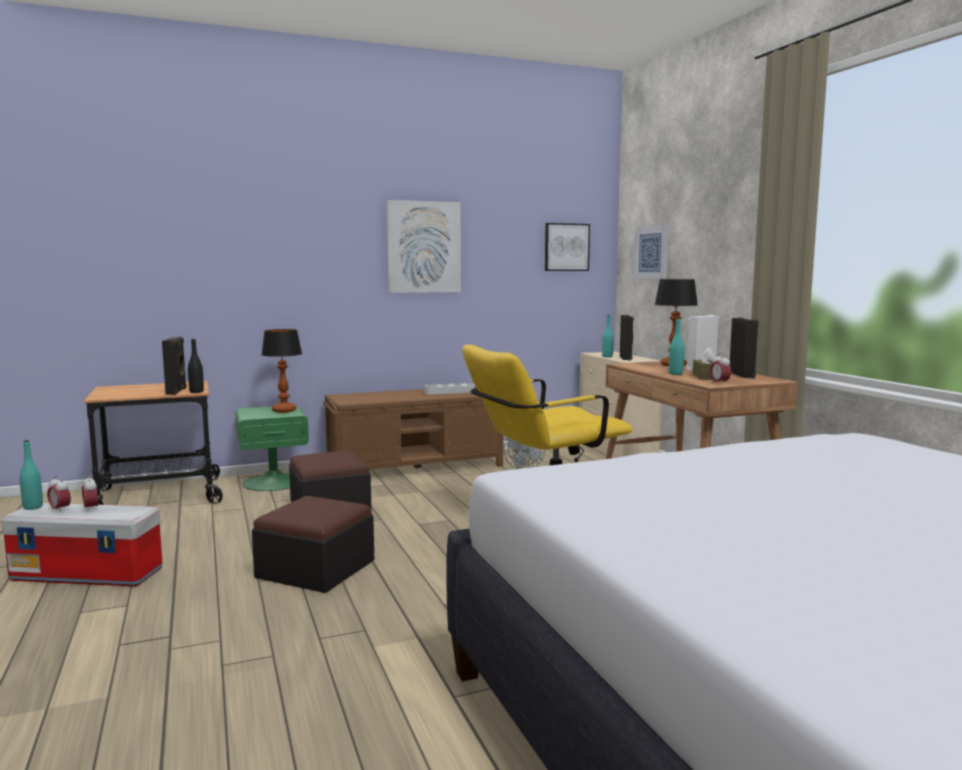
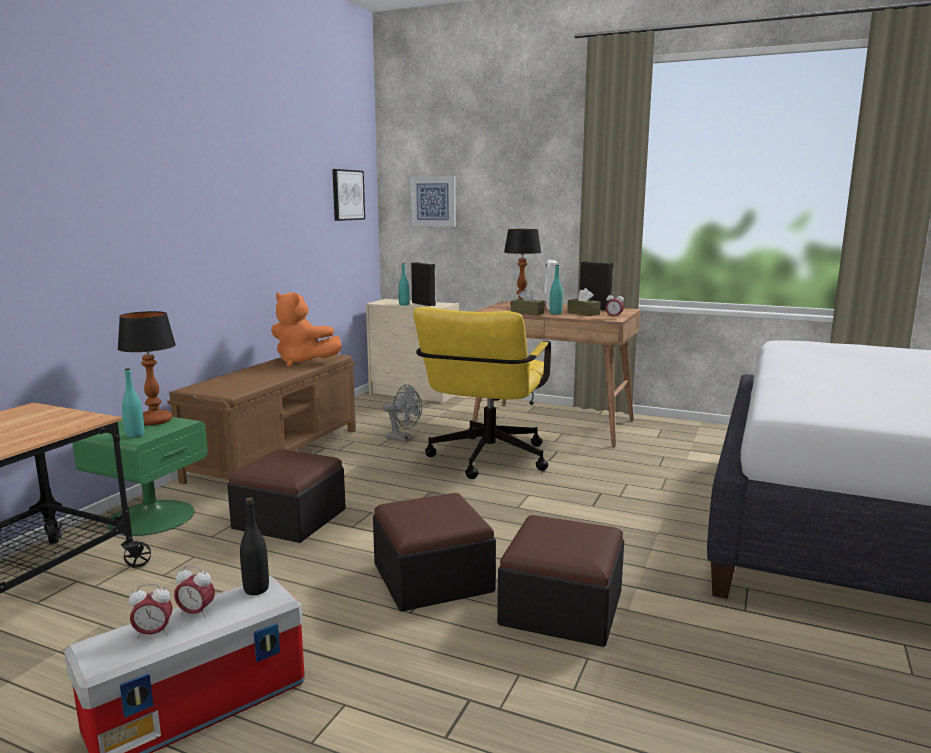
camera: 45 degrees left, 5 degrees up
(33, 507) = (95, 650): turquoise bottle -> turquoise bottle (135, 435)
(177, 391) = (59, 424): black speaker -> none
(196, 392) = (93, 418): black bottle -> black bottle (256, 589)
(337, 622) = (561, 607): none -> ottoman
(423, 247) = (241, 196): picture -> none
(452, 392) = (302, 362): grey tray -> orange plush toy
(649, 370) = (527, 313): none -> brown tissue box

